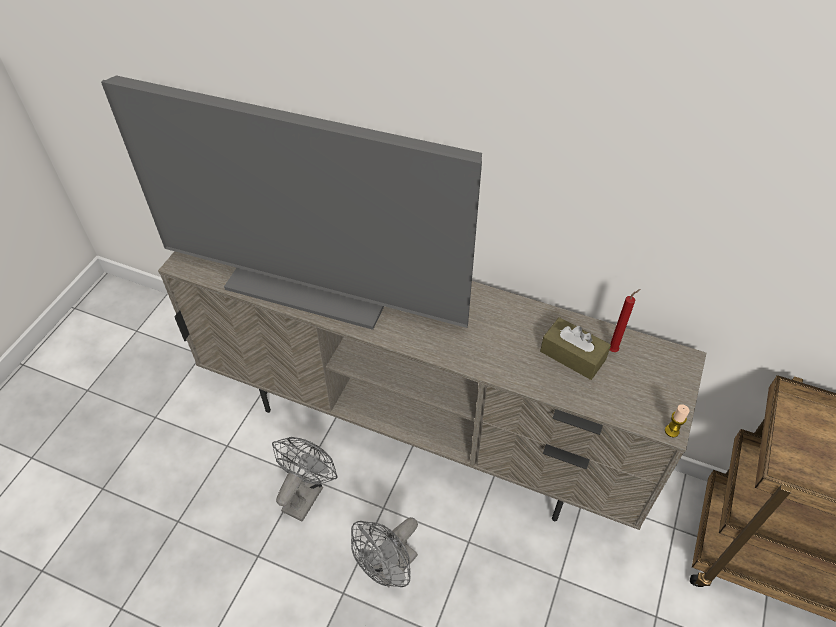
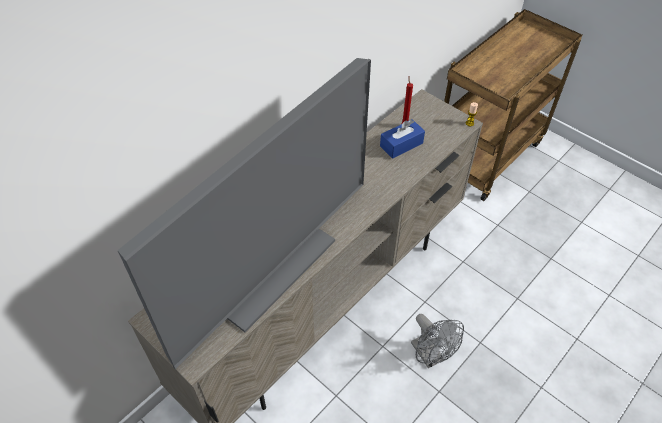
camera: 70 degrees left, 0 degrees up
(306, 493) = (352, 397): grey fan -> none
(572, 355) = (401, 144): brown tissue box -> blue tissue box

